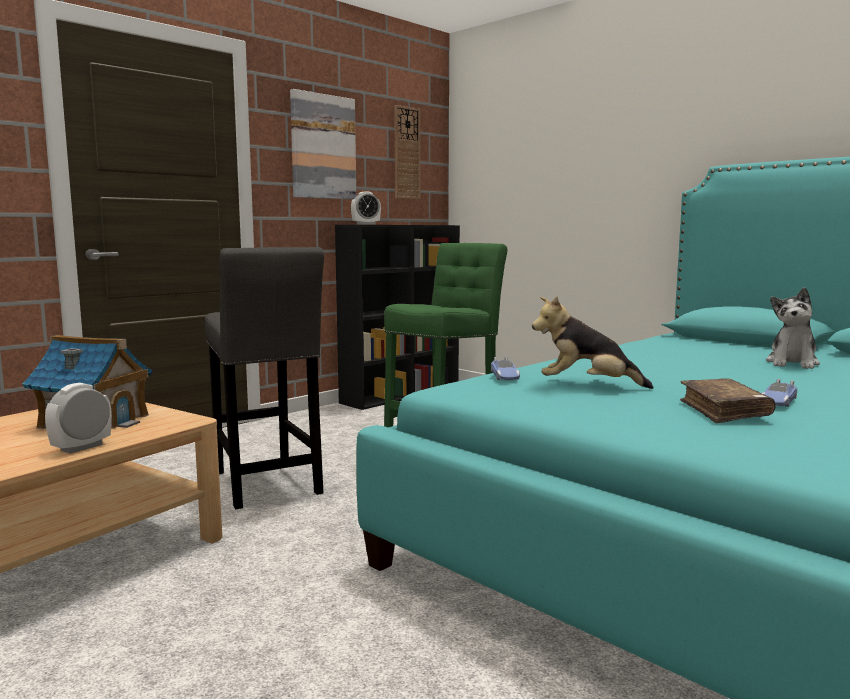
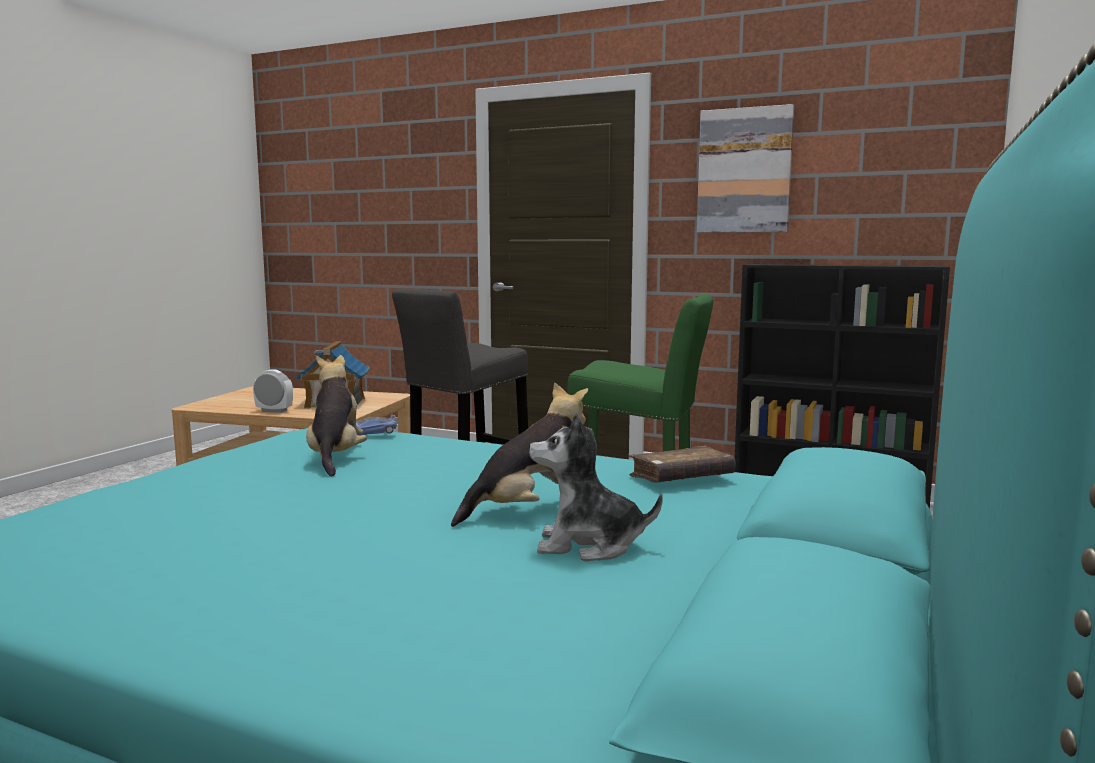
camera: 70 degrees right, 0 degrees up
(366, 224) = (781, 264): alarm clock -> none
(406, 153) = (896, 161): wall clock -> none
(724, 411) = (227, 501): brown book -> brown book (681, 478)
(733, 365) = (528, 510): none -> plush toy
(778, 401) = (282, 523): toy car -> none

